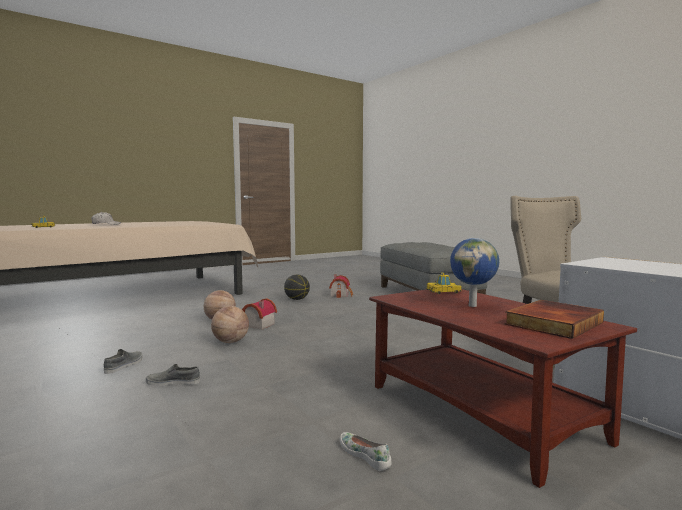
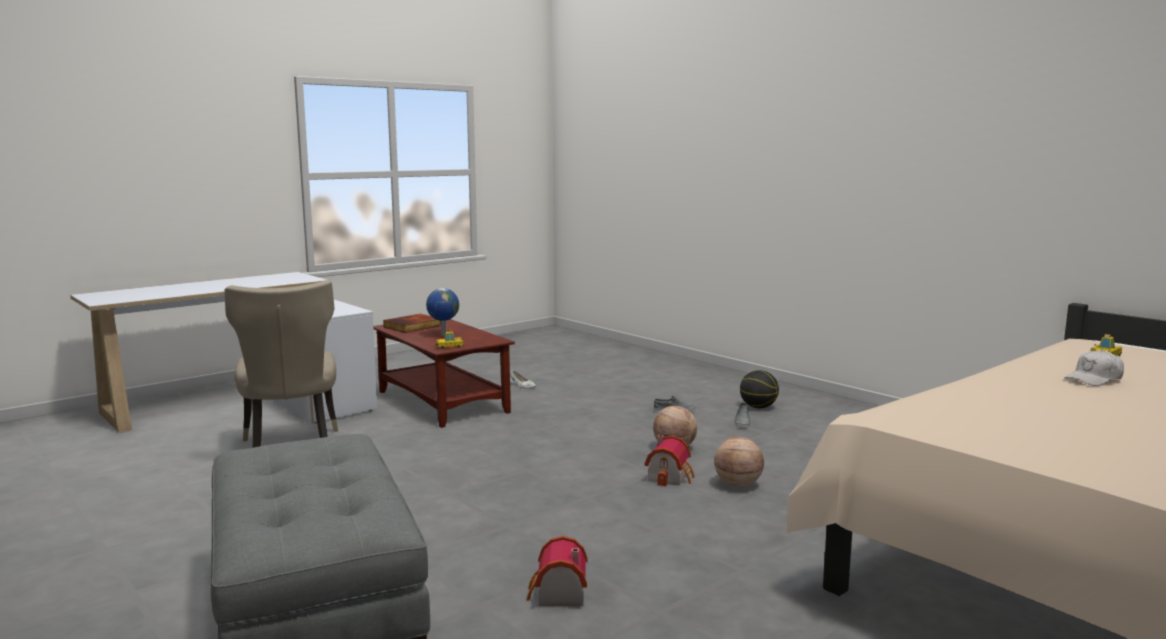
camera: 175 degrees right, 5 degrees up
(297, 299) = (660, 564): basketball -> basketball (758, 407)

